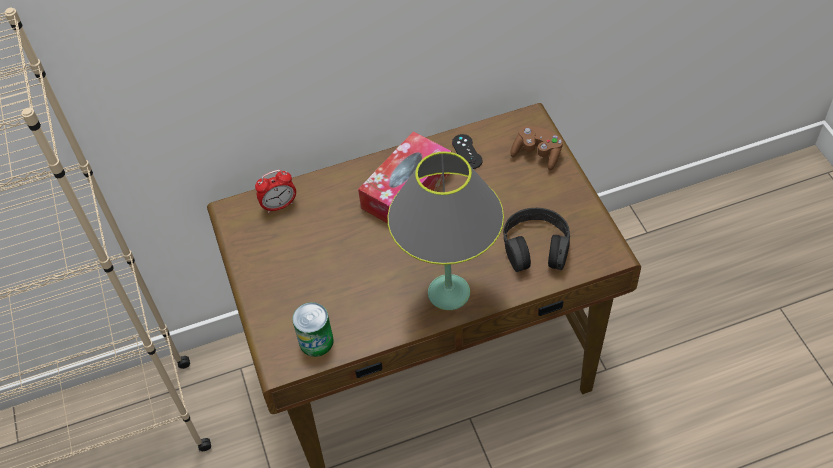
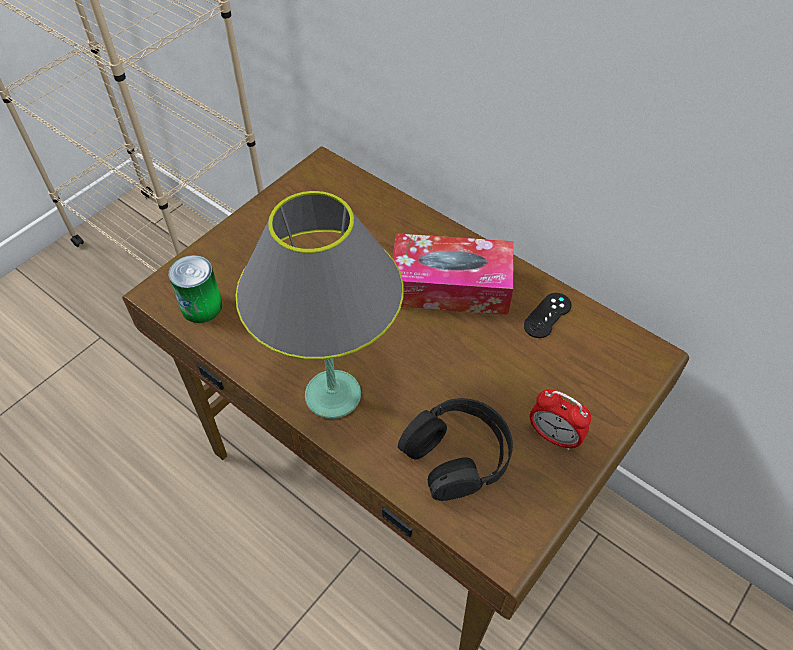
camera: 55 degrees right, 0 degrees up
(279, 205) = (353, 195): alarm clock -> alarm clock (554, 436)
(537, 154) = (602, 388): brown game controller -> none

